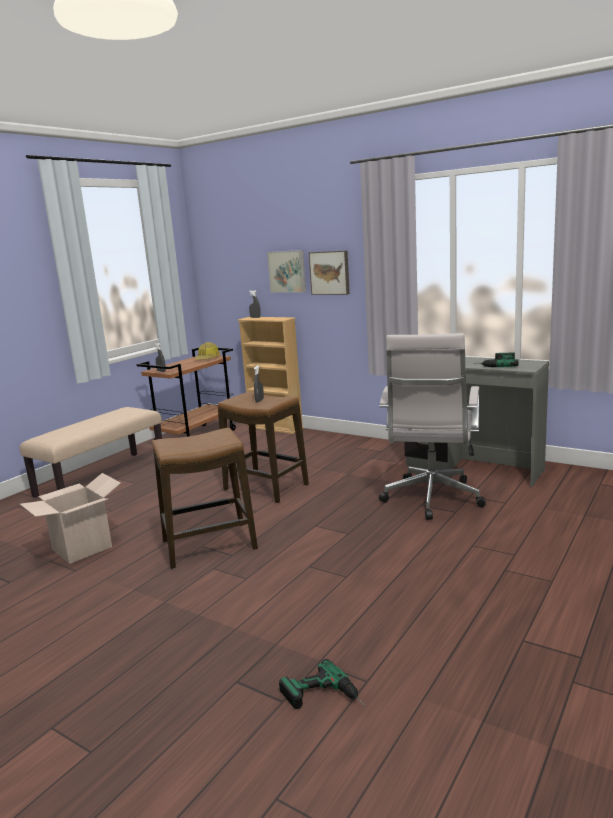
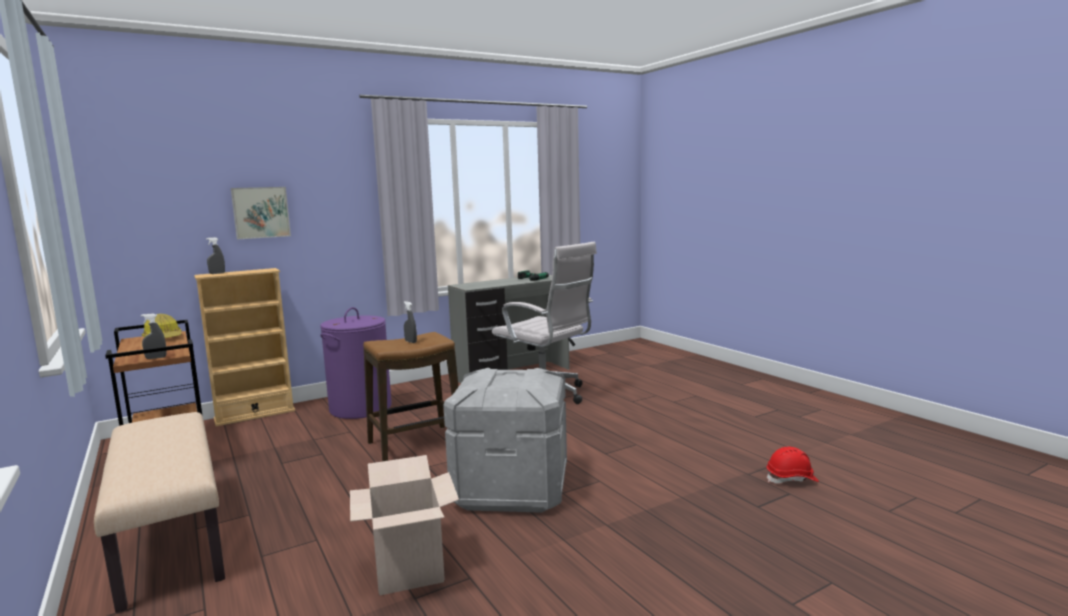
camera: 65 degrees left, 5 degrees down
(209, 545) = (511, 488): stool -> grey storage box
(318, 448) = (360, 408): none -> purple laundry basket
(324, 699) = (792, 479): power drill -> red hard hat
(330, 272) = (324, 212): picture -> none

